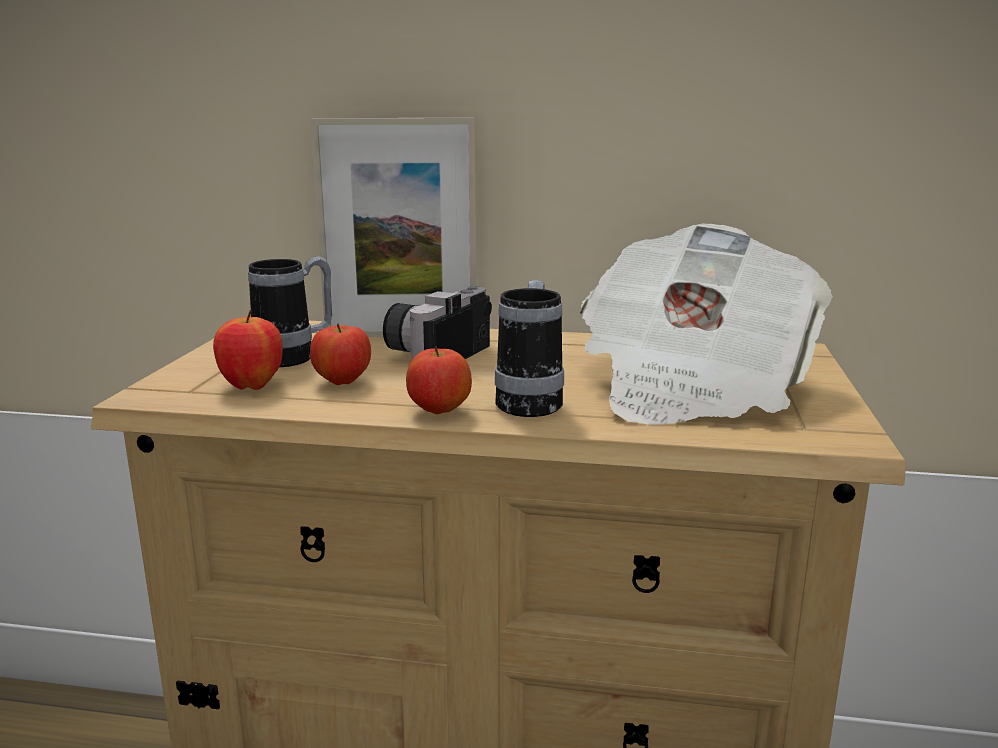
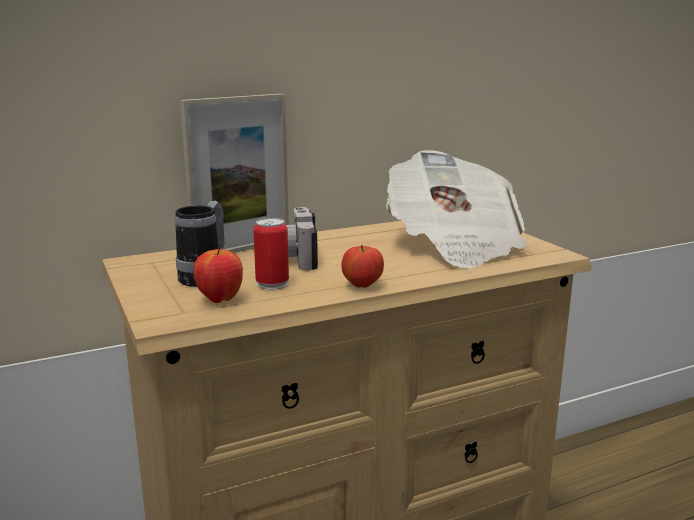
camera: 35 degrees left, 0 degrees up
(343, 382) = (272, 284): apple -> can
(531, 400) = (396, 269): mug -> none

